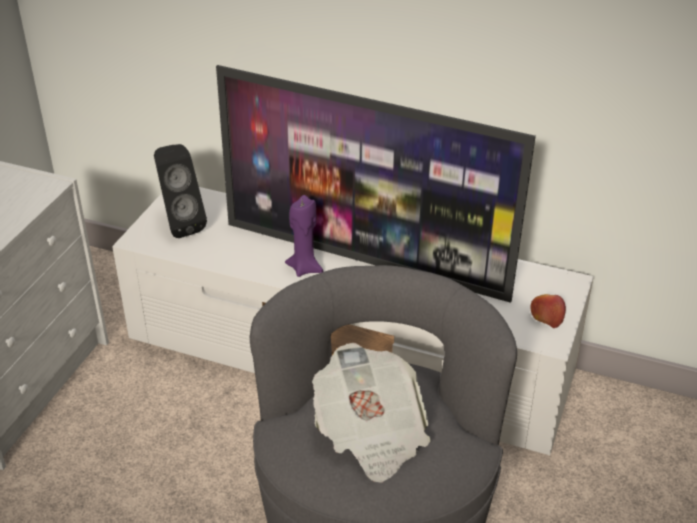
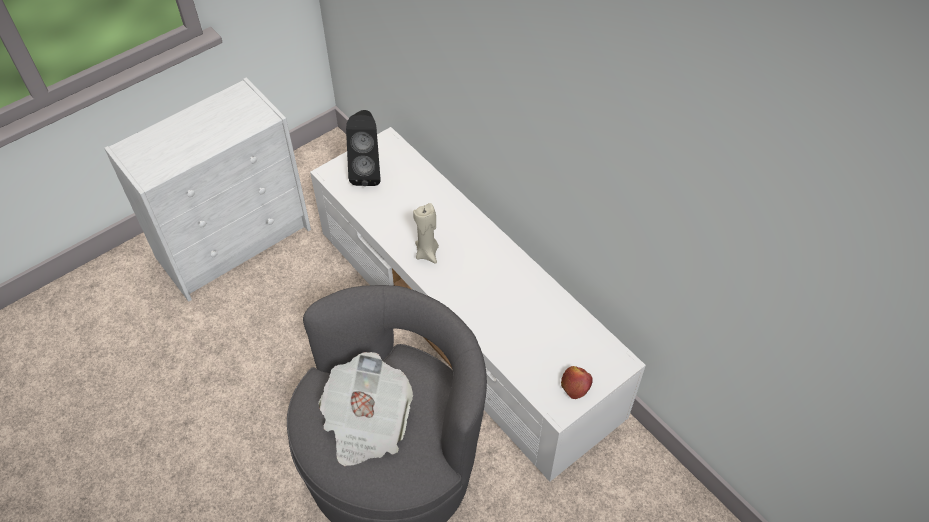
camera: 30 degrees right, 15 degrees up
(305, 268) = (427, 253): purple candle -> beige candle
(366, 259) = (478, 265): television -> none

